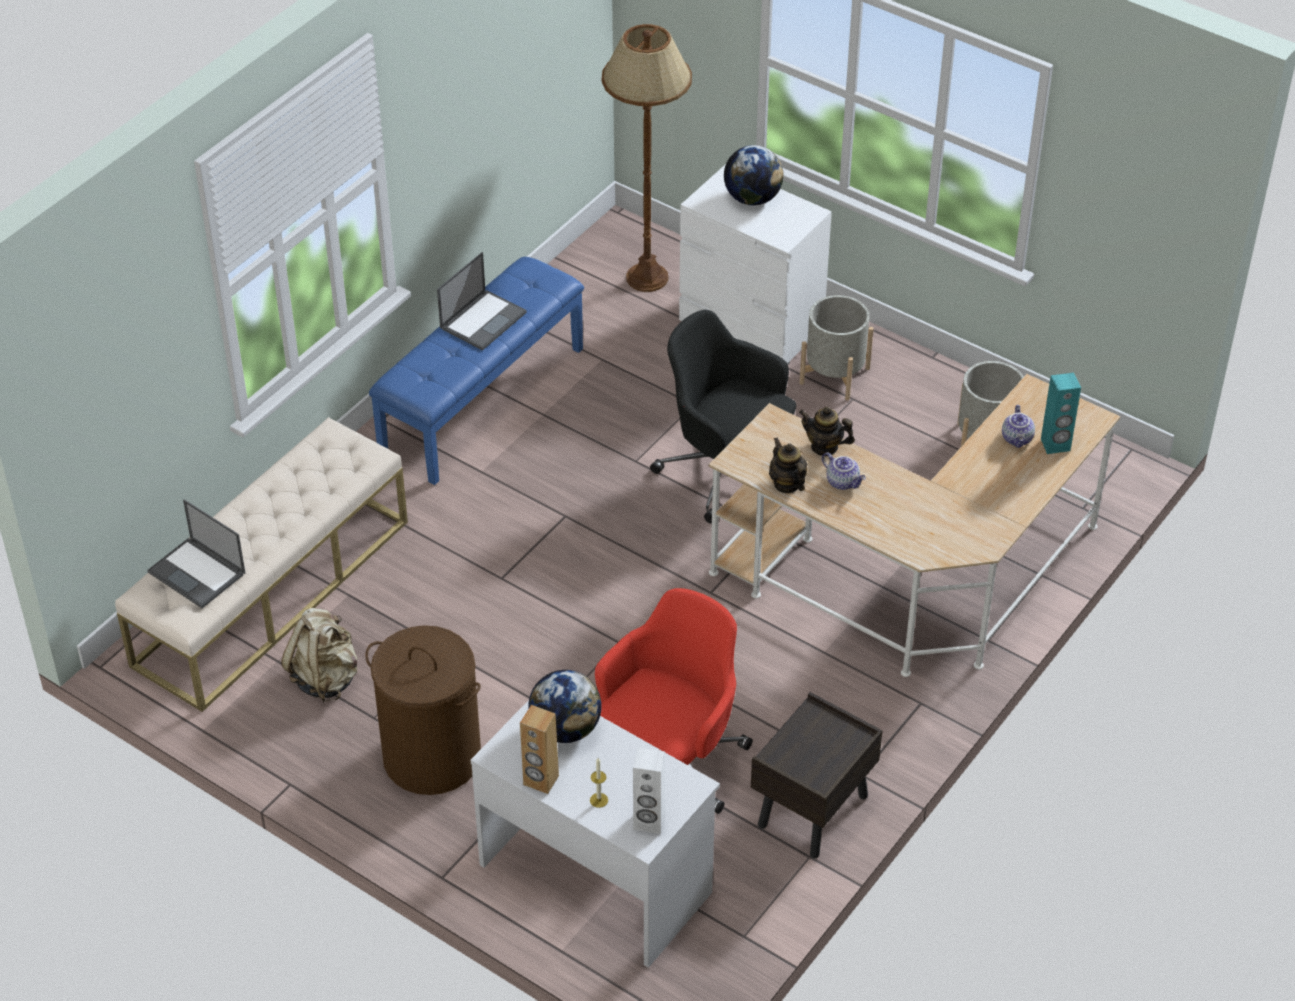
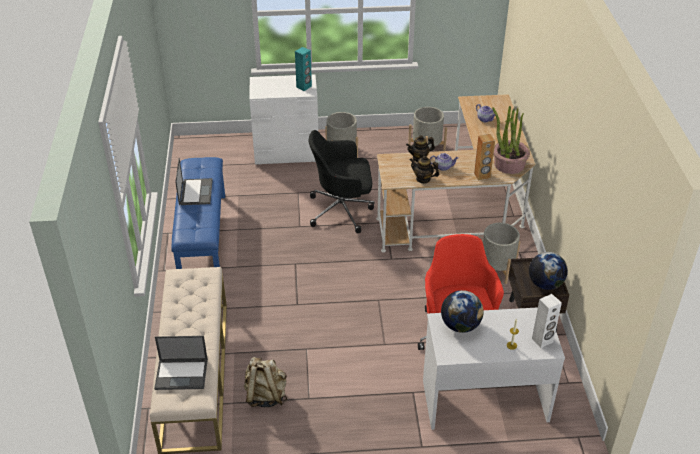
camera: 40 degrees left, 5 degrees down
(431, 757) = (355, 398): brown laundry basket -> none
(540, 780) = (478, 353): brown speaker -> brown speaker (482, 176)
(647, 278) = (221, 156): brown floor lamp -> none
(752, 198) = (277, 83): globe -> globe (545, 284)
(850, 707) = (496, 269): none -> grey planter
(952, 537) = (509, 164): none -> potted plant
(1055, 445) = (500, 114): turquoise speaker -> turquoise speaker (304, 87)

